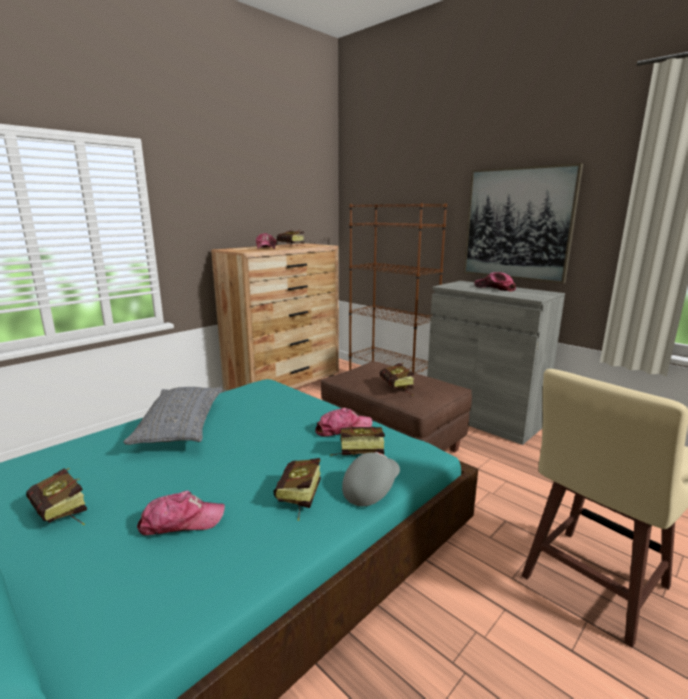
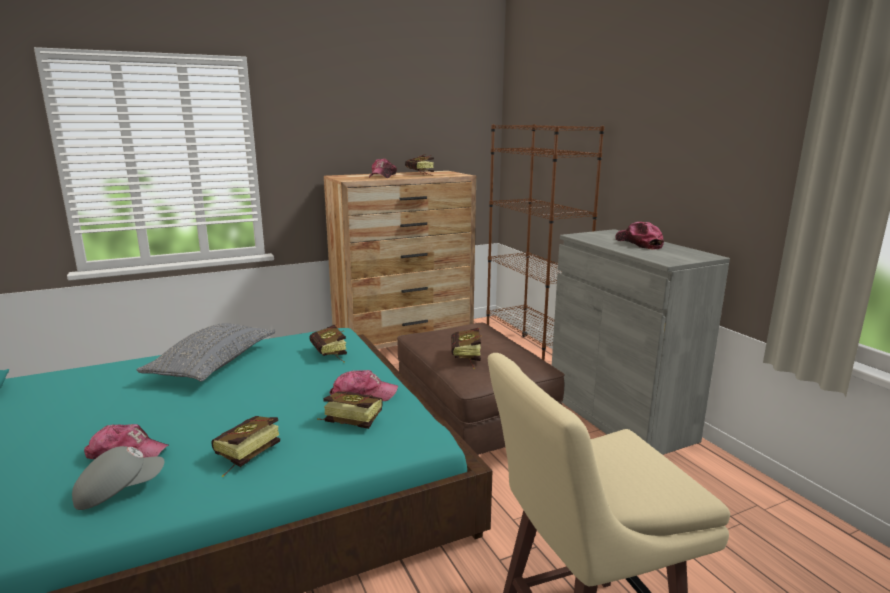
camera: 20 degrees right, 0 degrees up
(62, 514) = (49, 426): book -> book (330, 355)
(370, 489) = (323, 462): grey cap -> grey cap (119, 491)
(518, 224) = (682, 157): picture -> none

